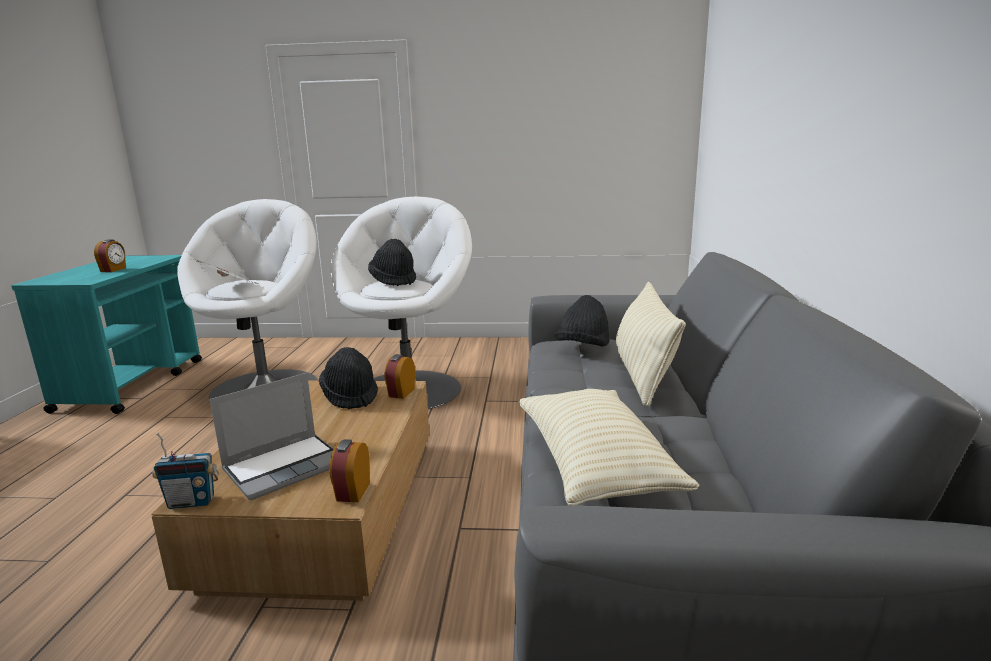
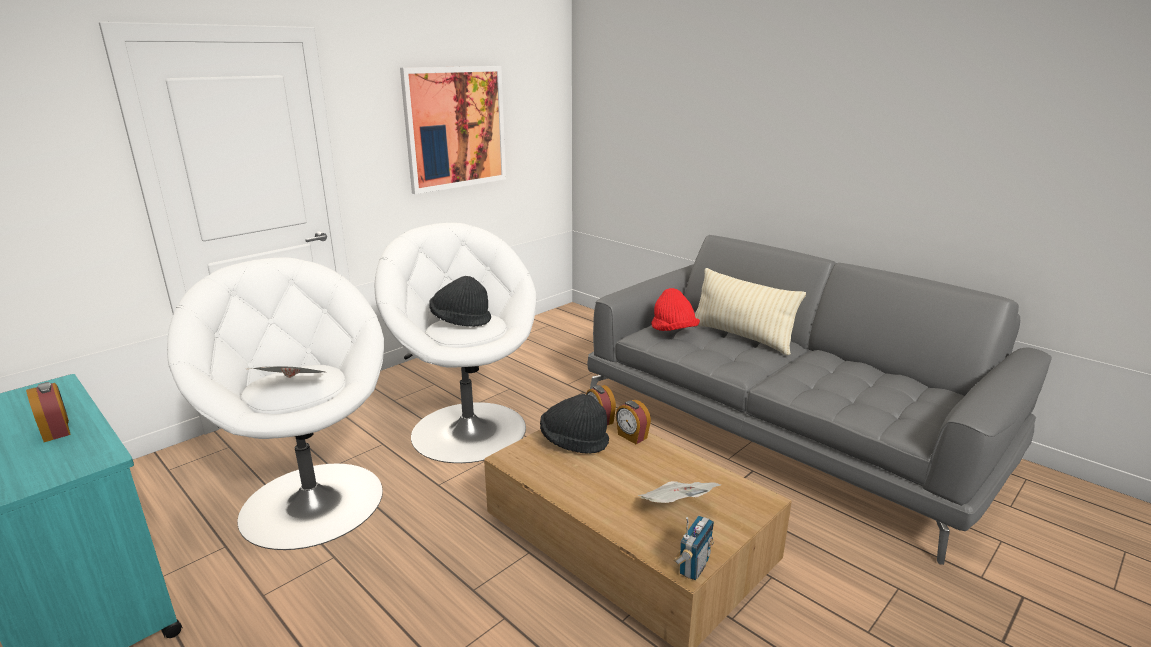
camera: 50 degrees left, 5 degrees up
(285, 466) = (677, 508): laptop -> newspaper
(352, 491) = (750, 491): alarm clock -> alarm clock (631, 436)
(537, 128) = (455, 128): none -> picture
(583, 348) = (673, 331): black hat -> red hat
(594, 466) = (849, 398): beige pillow -> none

